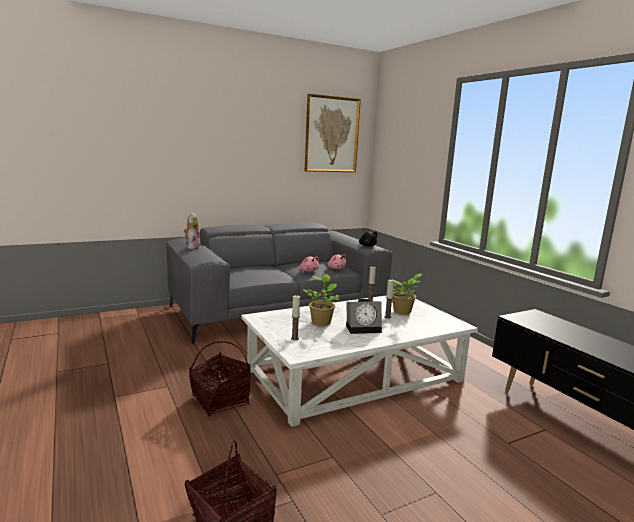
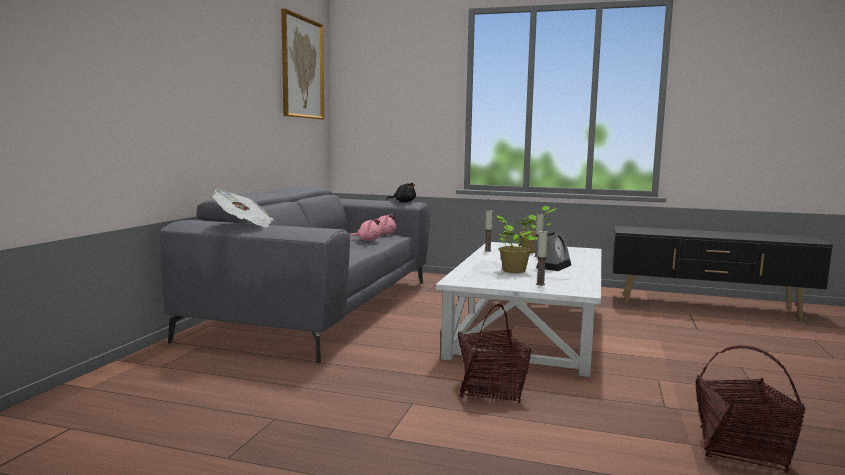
camera: 45 degrees left, 5 degrees down
(192, 247) = (244, 224): plush toy -> newspaper

